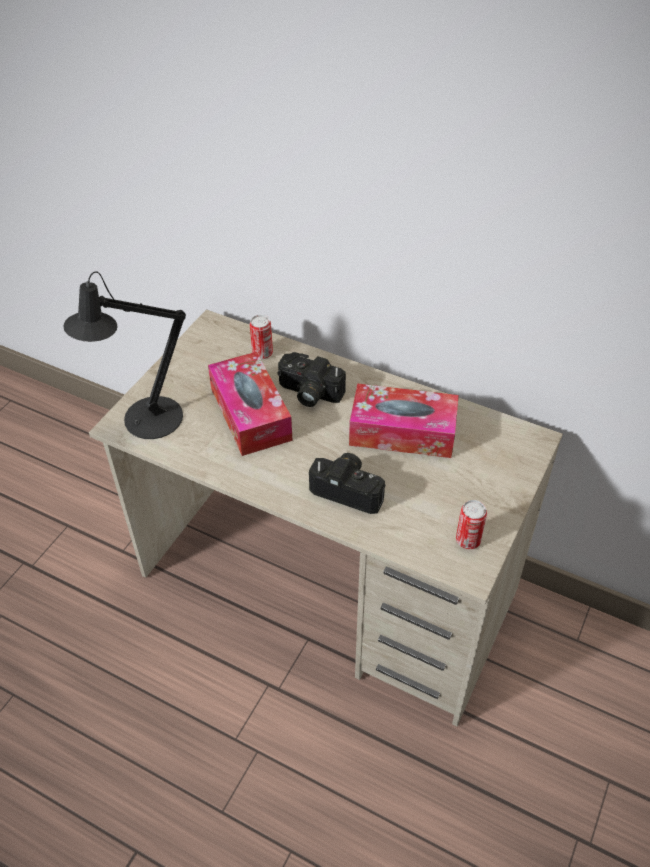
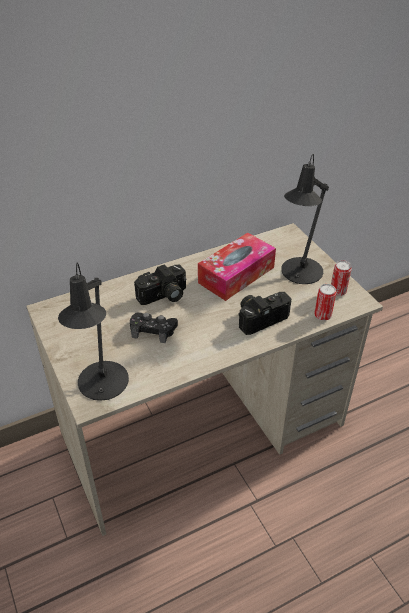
camera: 55 degrees left, 5 degrees down
(250, 414) = (153, 330): tissue box -> black game controller
(262, 353) = (104, 299): can -> can (322, 315)
(463, 487) = (299, 274): none -> black table lamp

